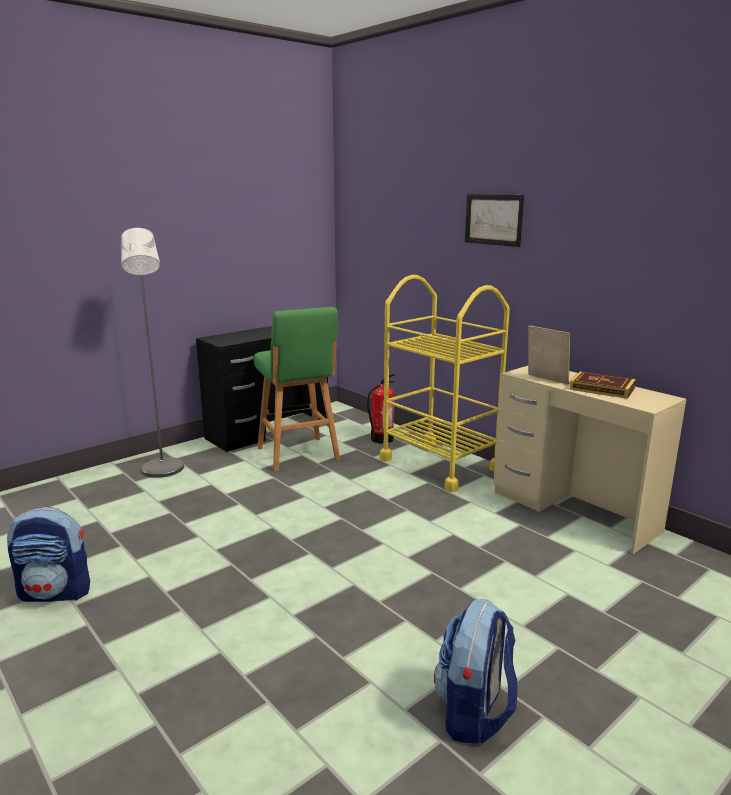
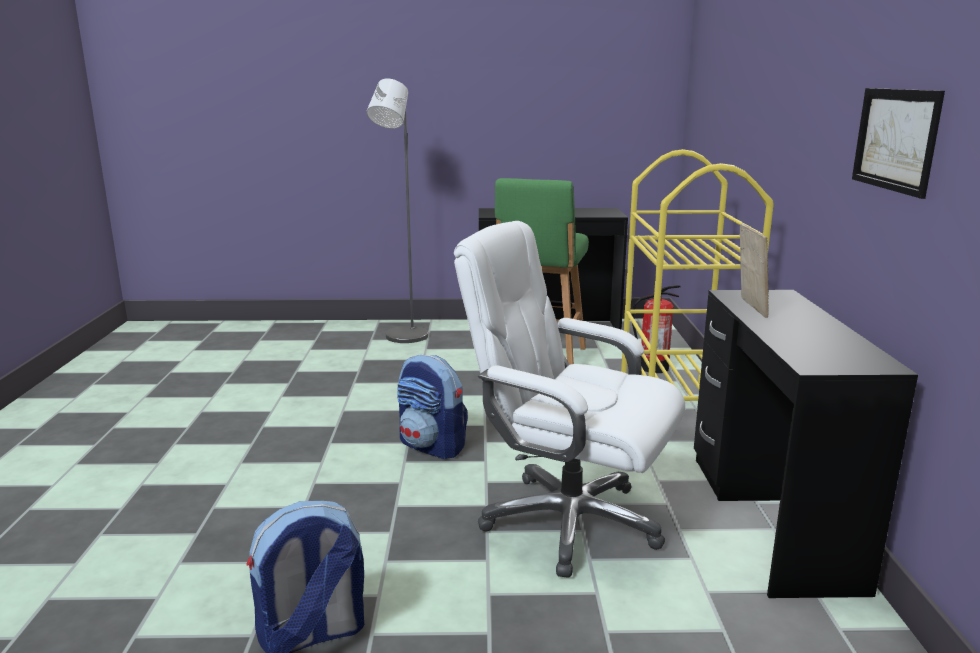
camera: 40 degrees right, 0 degrees up
(56, 592) = (204, 399): backpack -> backpack (432, 446)
(491, 559) = (568, 521): none -> white office chair
(493, 219) = (786, 72): picture -> picture (895, 139)
(574, 511) = (771, 519): beige desk -> black desk
(602, 388) = (804, 333): book -> none

